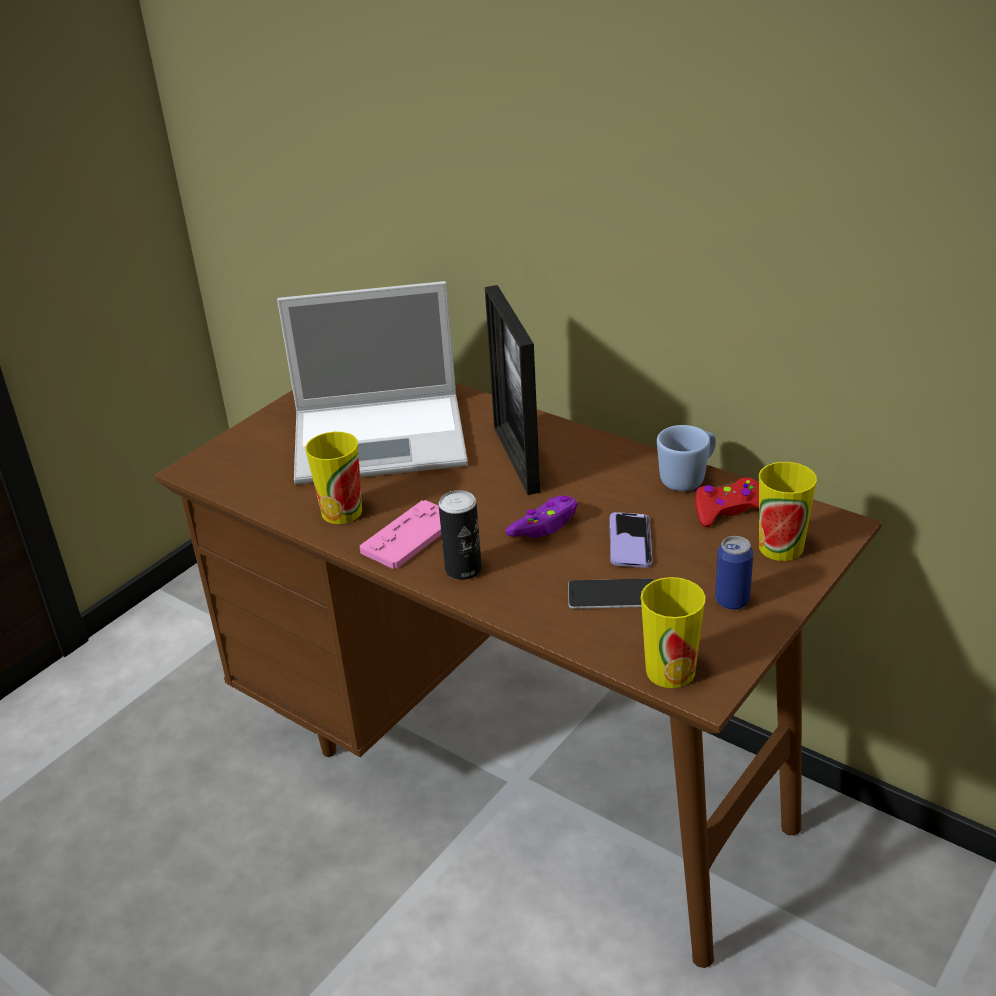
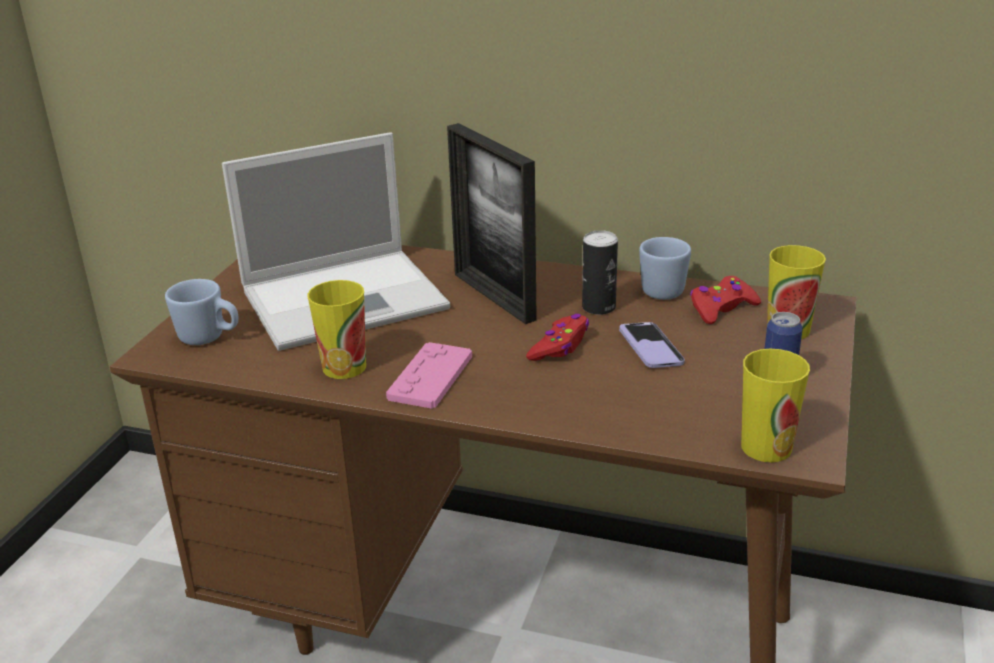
camera: 20 degrees left, 5 degrees down
(245, 461) = (209, 338): none -> blue mug
(463, 569) = (504, 396): can -> can (598, 307)
(544, 525) = (559, 346): purple game controller -> red game controller
(612, 594) = (665, 393): phone -> none

